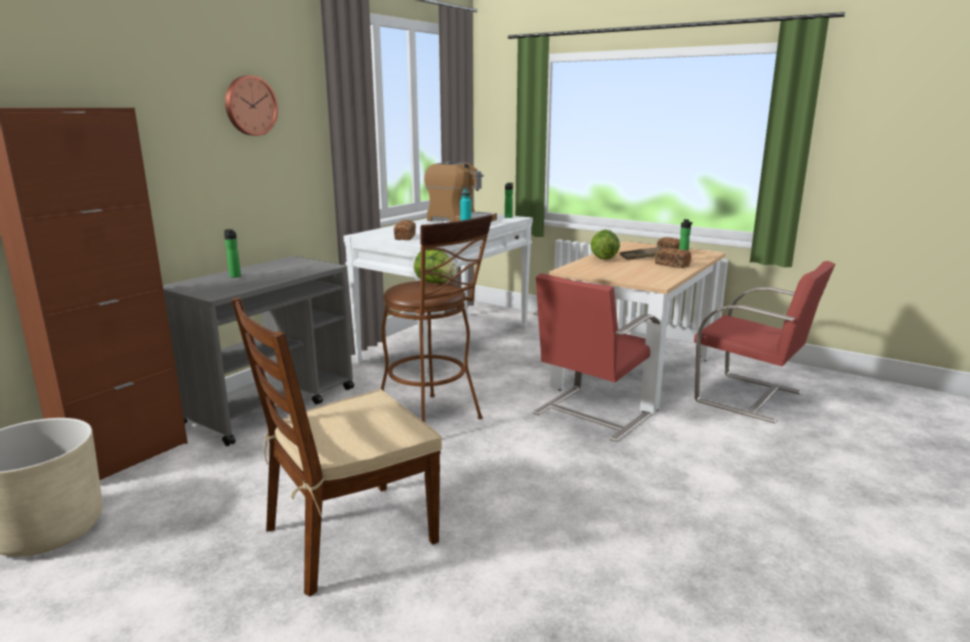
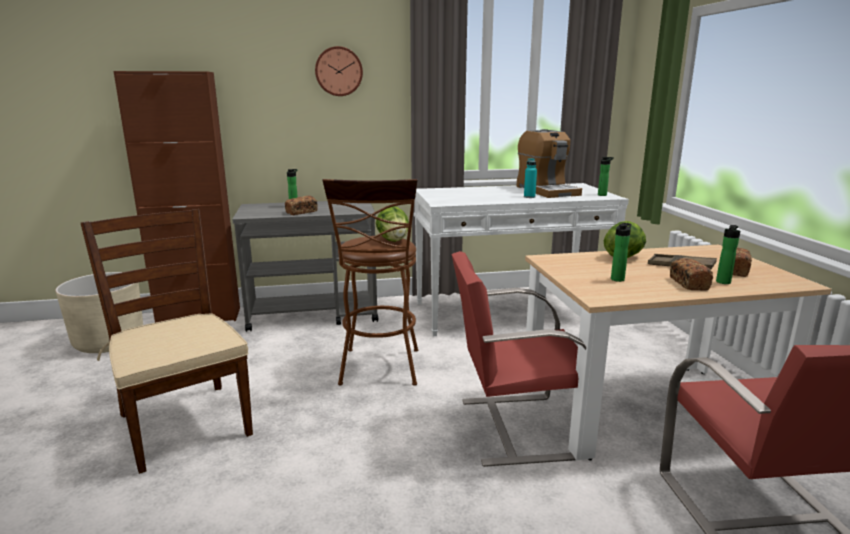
camera: 45 degrees right, 0 degrees up
(349, 535) = (184, 423): brown chair -> brown chair turned 45 degrees clockwise
(405, 237) = (447, 197): bread -> bread (301, 212)
(637, 271) = (618, 279): none -> bottle

